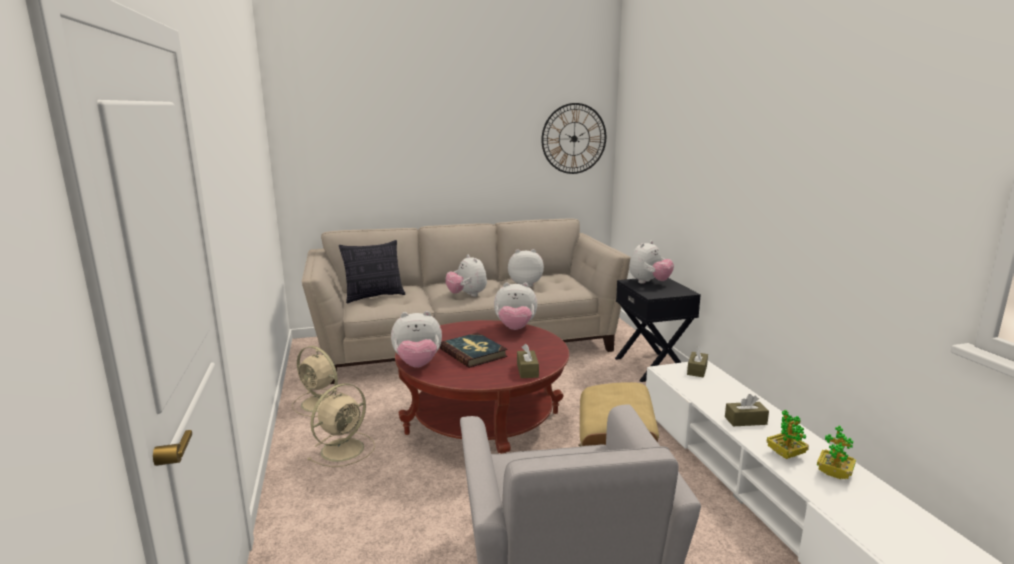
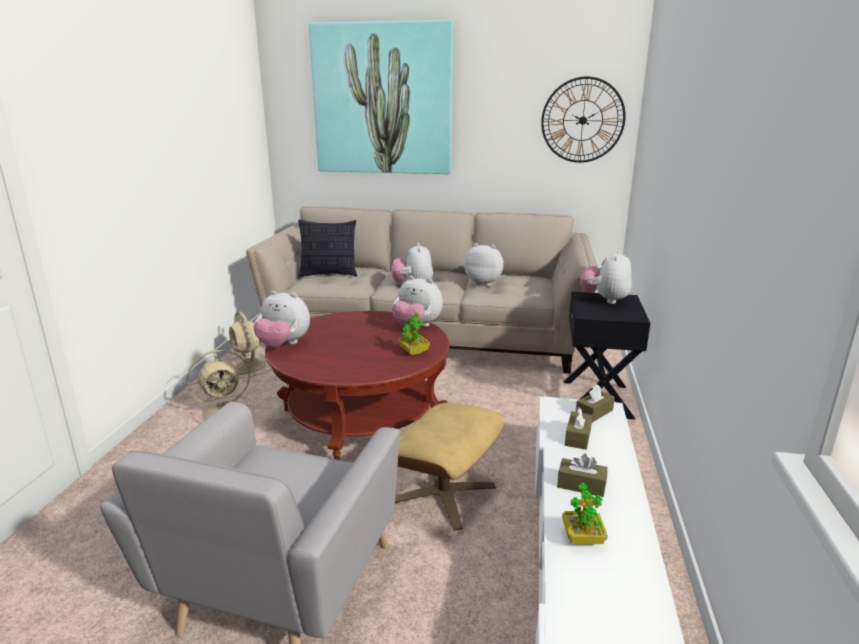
camera: 25 degrees right, 5 degrees up
(398, 124) = (383, 100): none -> picture
(473, 353) = (346, 343): book -> none
(527, 370) = (371, 371): brown tissue box -> brown tissue box (578, 437)
(649, 282) = (604, 300): plush toy -> plush toy turned 135 degrees clockwise
(834, 473) = (618, 581): potted plant -> potted plant (414, 352)

